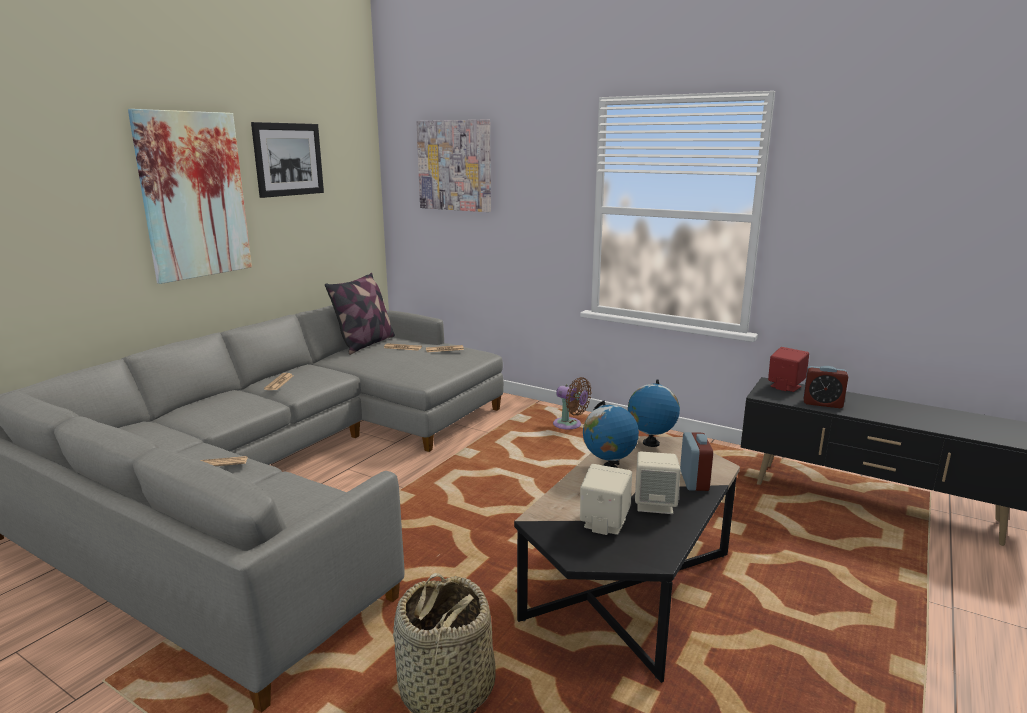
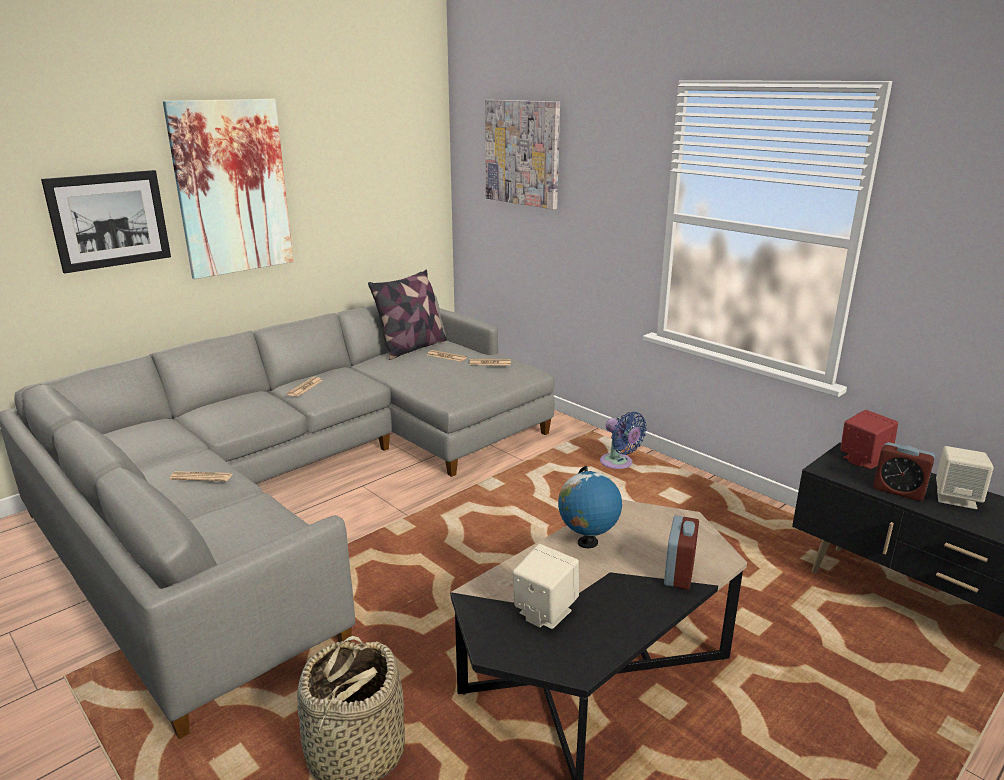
camera: 15 degrees right, 5 degrees up
(288, 159) = (339, 145): picture -> picture (109, 220)
(570, 425) = (618, 464): brown fan -> blue fan
(650, 443) = (655, 515): globe -> none
(655, 504) = (615, 597): beige speaker -> beige speaker (956, 498)

